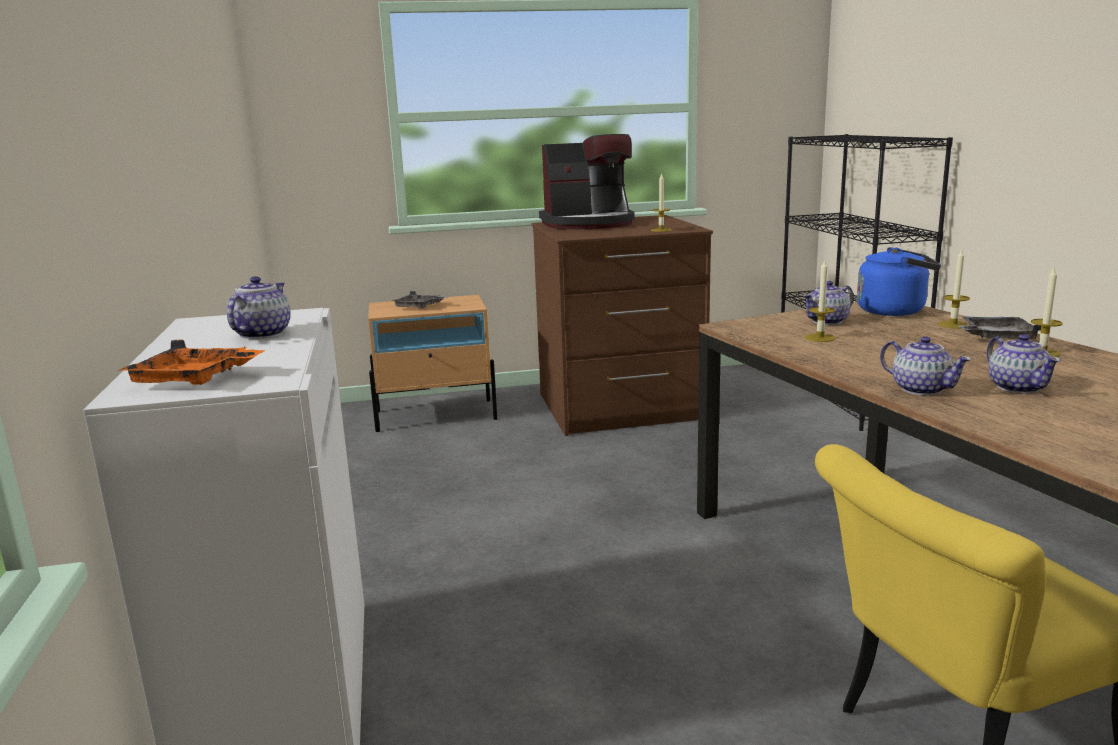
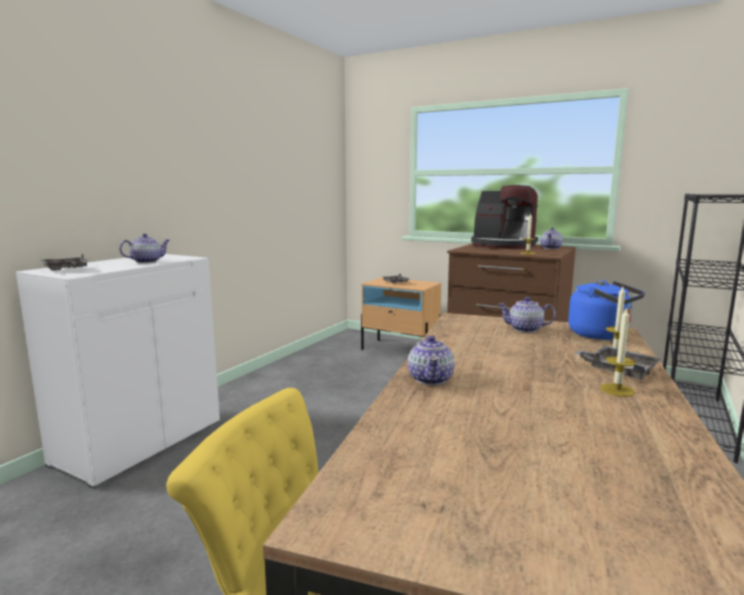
camera: 40 degrees right, 5 degrees down
(194, 379) = (66, 270): orange tray -> grey tray
(820, 338) = (483, 336): candle -> none
(1017, 387) = (501, 401): teapot -> teapot (551, 248)

